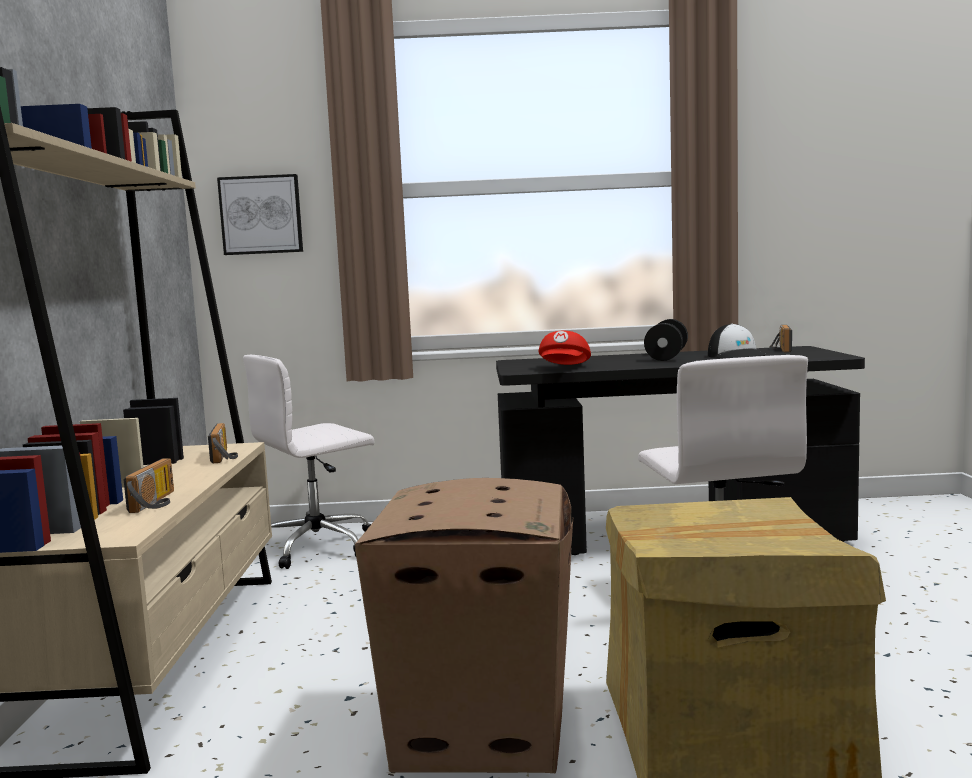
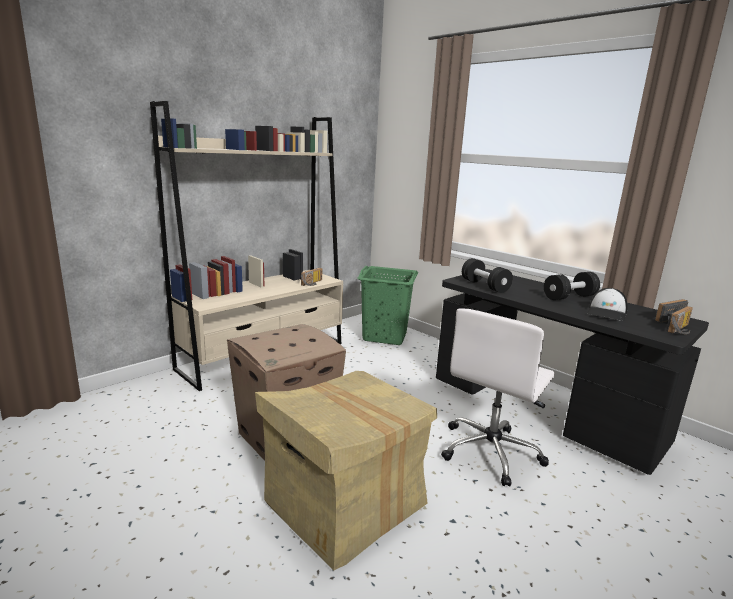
camera: 45 degrees right, 10 degrees up
(158, 502) = (245, 296): radio -> radio (681, 330)
(261, 215) = (402, 163): picture -> none
(319, 546) = (384, 336): white office chair -> green laundry basket
(565, 368) = (484, 286): red cap -> black dumbbell

